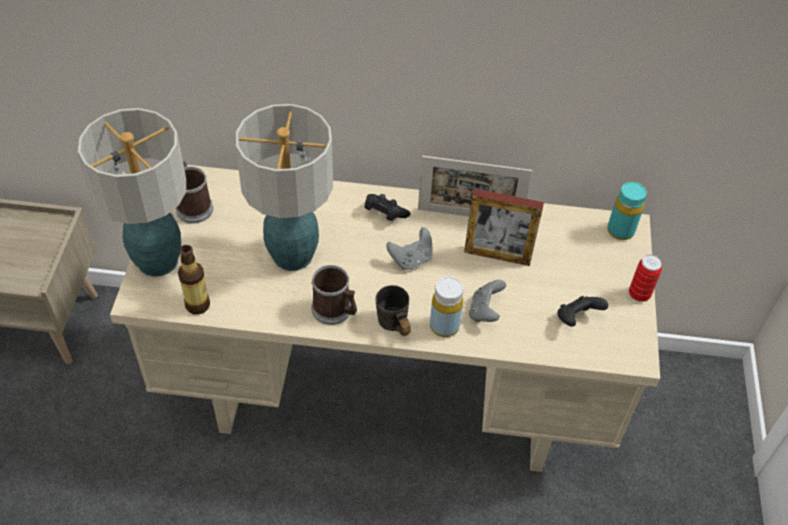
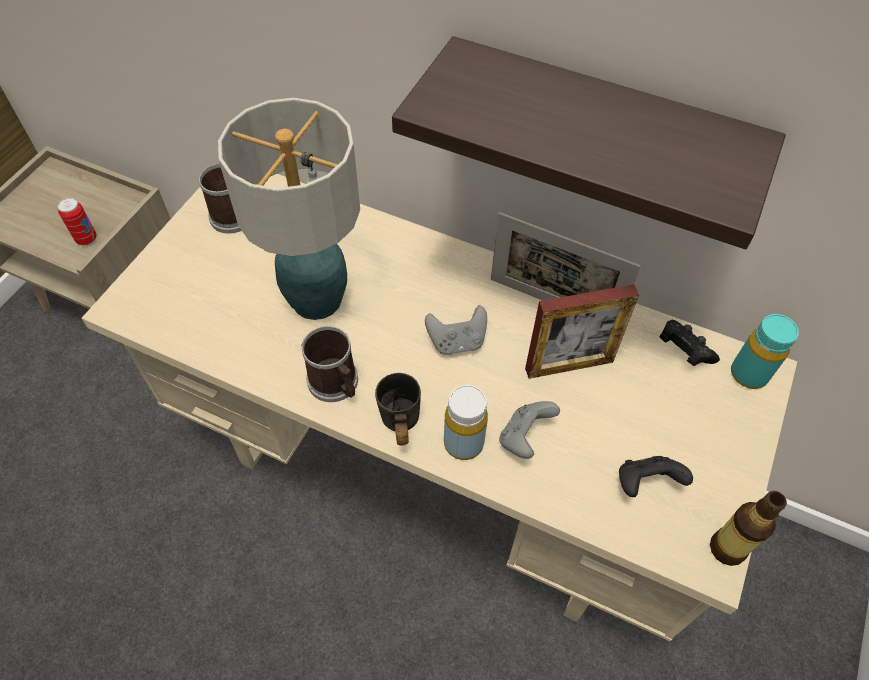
camera: 20 degrees right, 5 degrees up
(157, 261) = (162, 268): table lamp -> none
(197, 305) = (181, 333): bottle -> bottle (727, 548)
(384, 213) = (448, 275): black game controller -> black game controller (683, 350)
(482, 85) = (598, 132): none -> shelf
(497, 255) = (569, 365): picture frame -> picture frame turned 45 degrees counterclockwise
(639, 294) = (746, 472): can -> can (86, 239)

